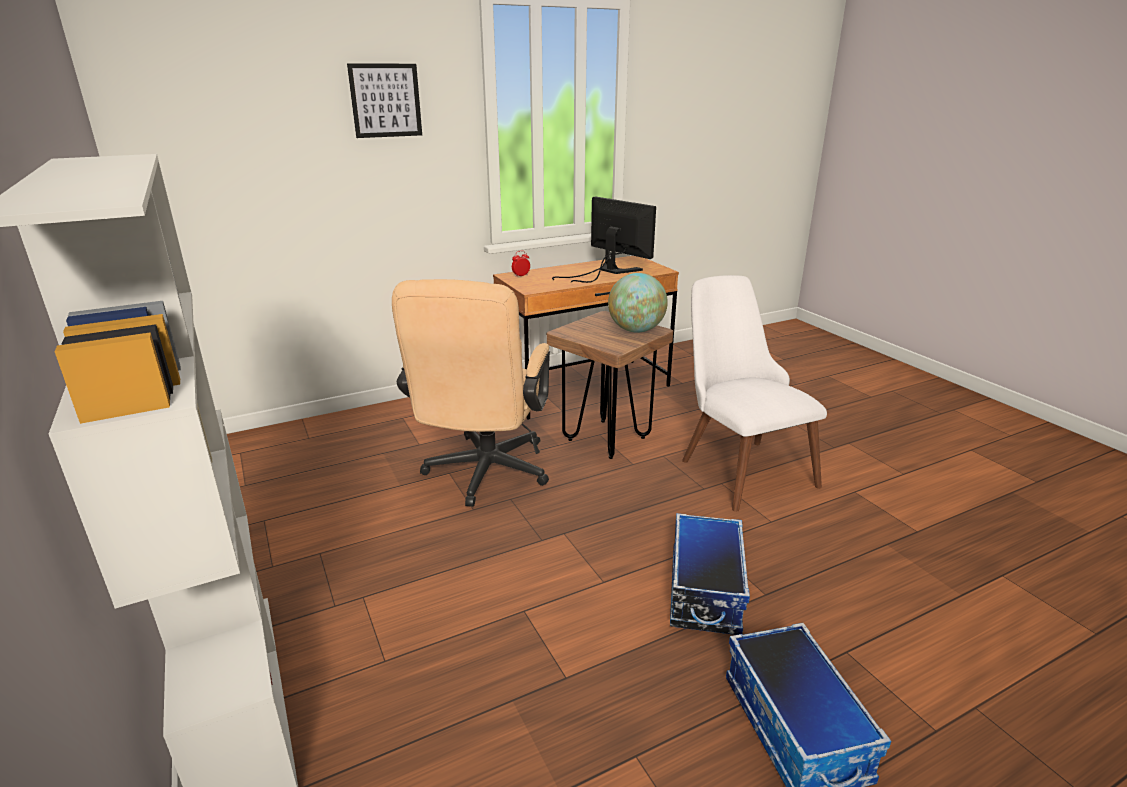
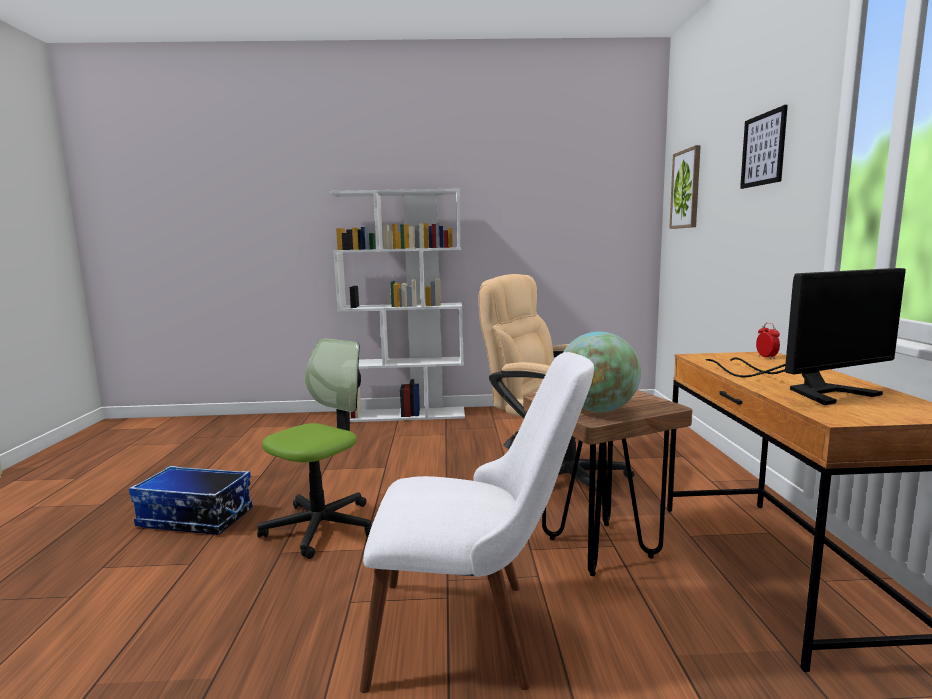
camera: 115 degrees right, 15 degrees down
(200, 129) = (686, 189): none -> picture
(703, 590) = (321, 527): storage box -> office chair

